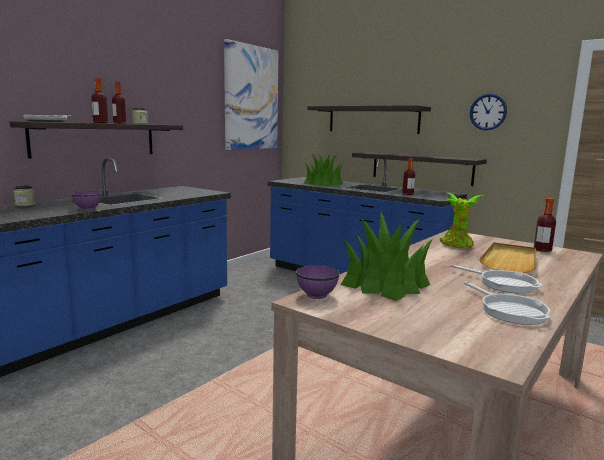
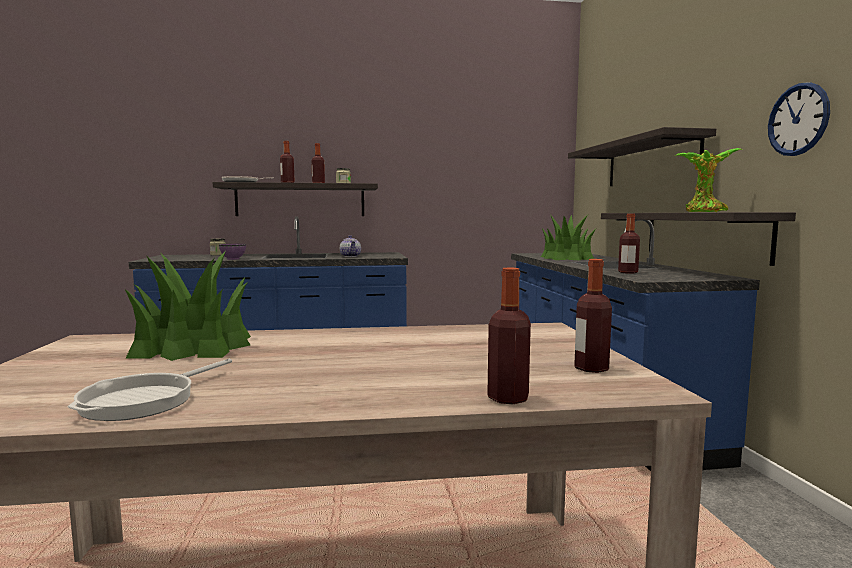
camera: 45 degrees right, 5 degrees down
(176, 194) = (350, 256): none -> teapot
(251, 98) = (514, 151): picture -> none
(316, 295) = (110, 338): purple bowl -> none
(457, 245) = (470, 337): potted plant -> potted plant (705, 212)
(504, 284) = (293, 380): frying pan -> none
(509, 260) = (451, 365): beige tray -> none
(573, 268) = (508, 398): none -> bottle

